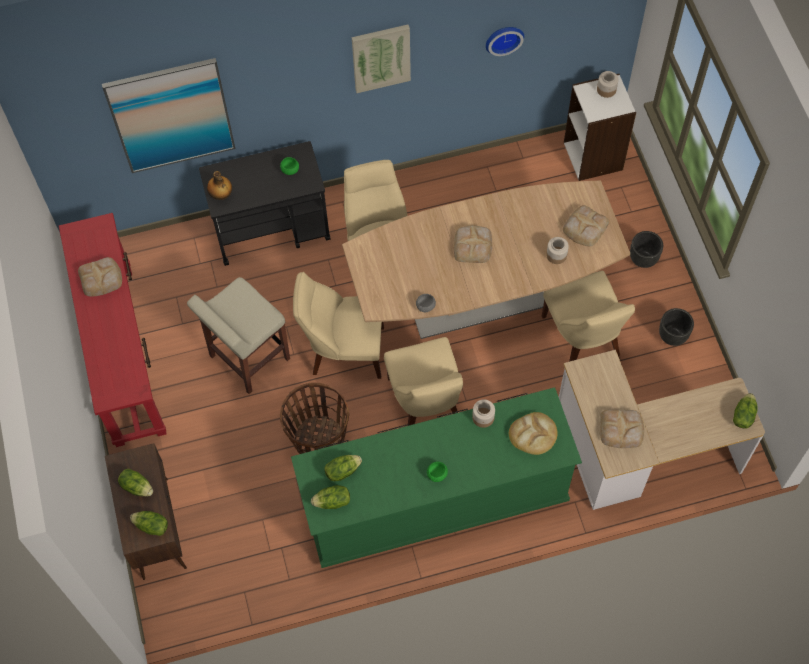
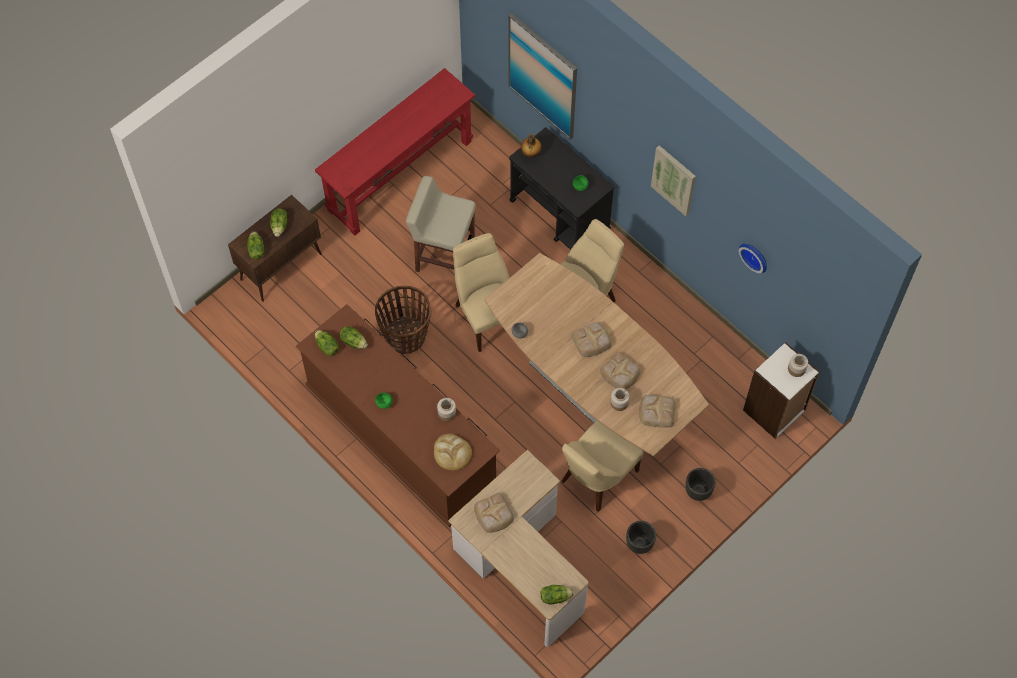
camera: 60 degrees right, 0 degrees up
(101, 278) = (418, 117): bread -> bread (620, 373)
(426, 404) = (475, 393): beige chair -> none
(435, 499) = (402, 436): green dresser -> brown dresser

